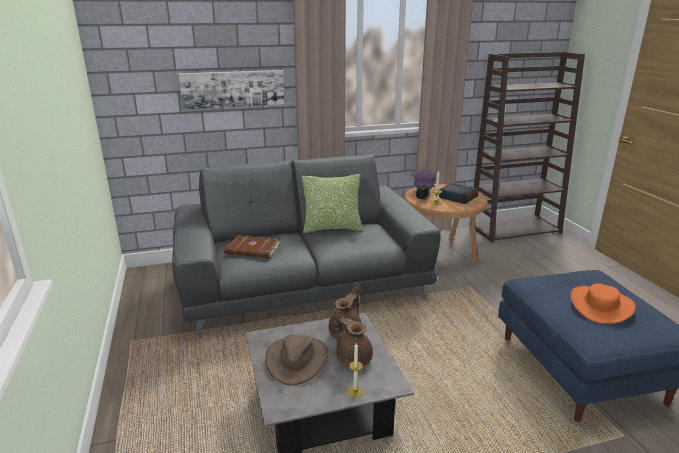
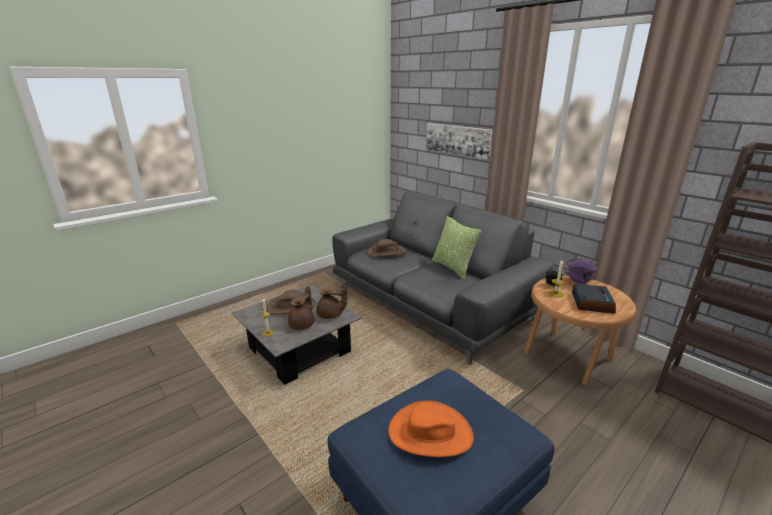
camera: 65 degrees right, 0 degrees up
(252, 249) = (387, 252): brown book -> brown hat

